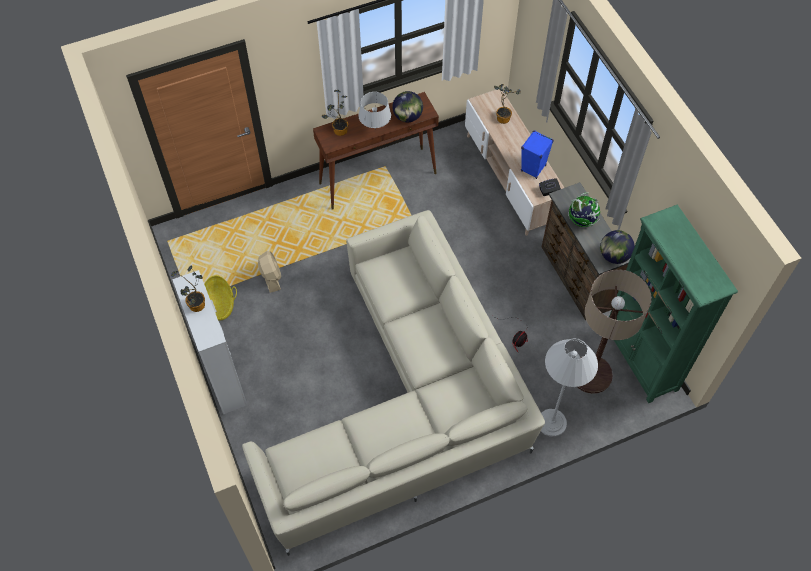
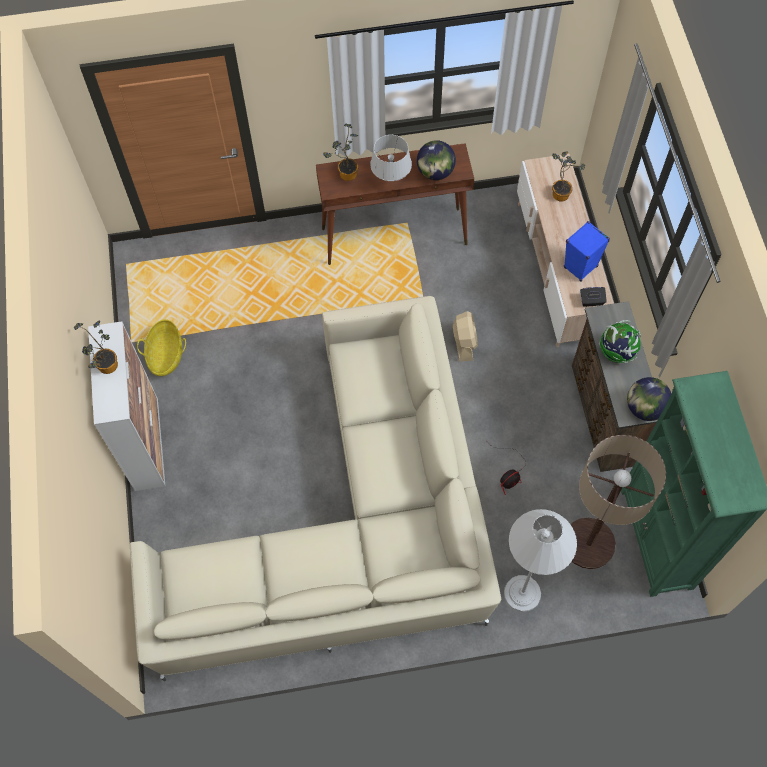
camera: 15 degrees right, 5 degrees up
(271, 277) = (234, 334): beige fan -> beige fan (464, 342)

